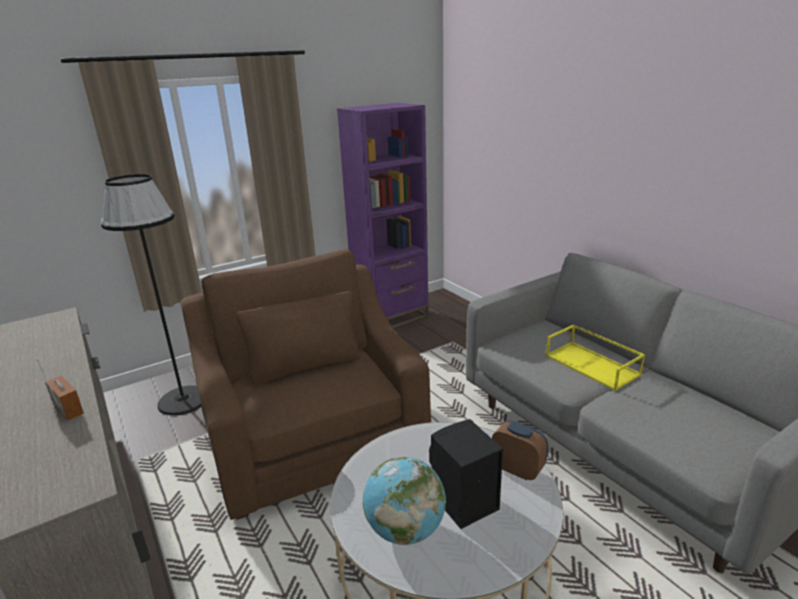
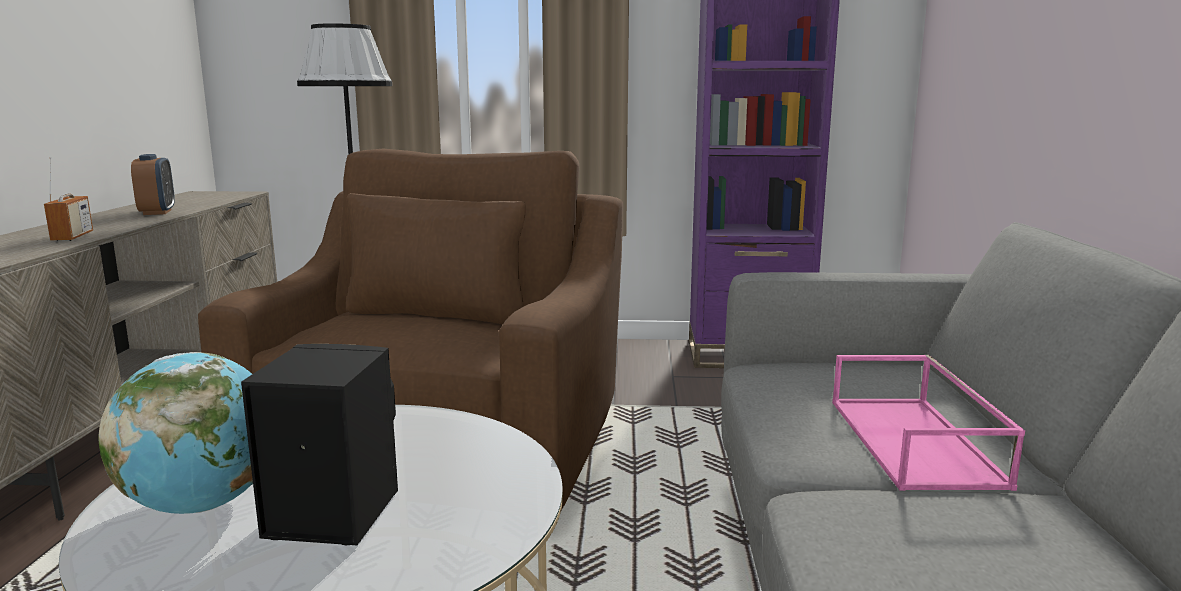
camera: 35 degrees right, 10 degrees down
(517, 469) = (490, 514): alarm clock -> alarm clock (157, 212)
(593, 365) = (916, 442): yellow tray -> pink tray

